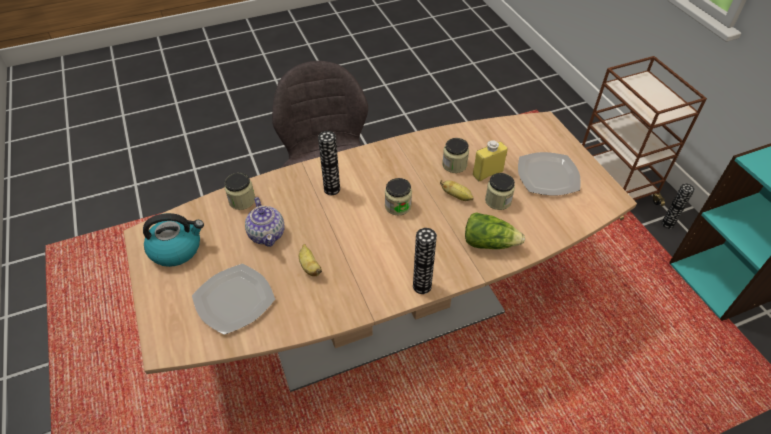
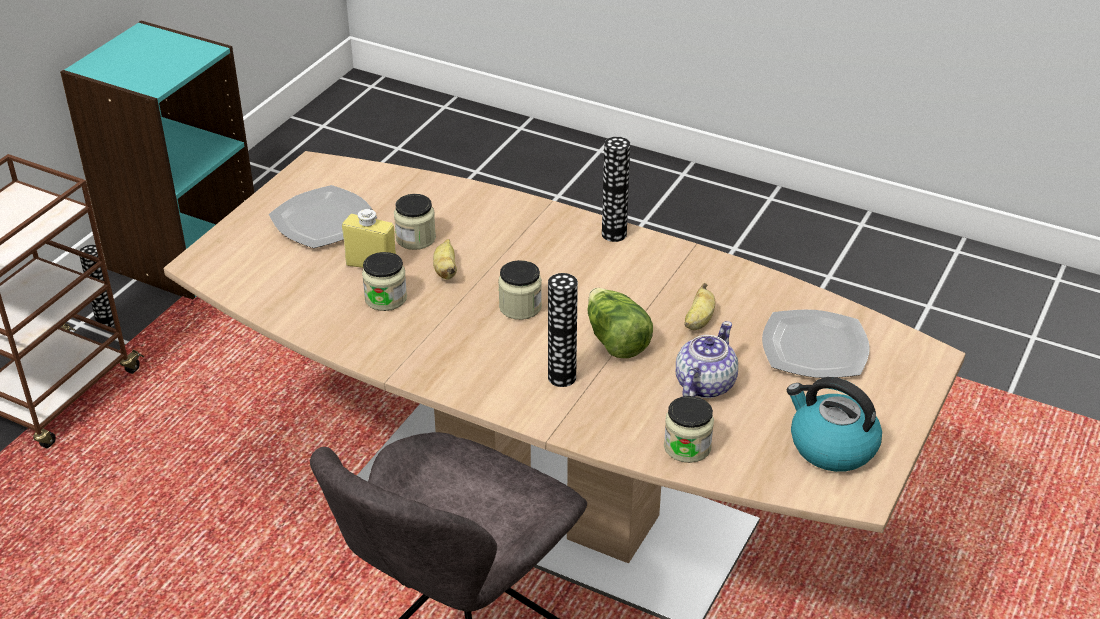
camera: 130 degrees left, 10 degrees down
(489, 242) = (494, 218): lettuce -> lettuce (615, 340)

